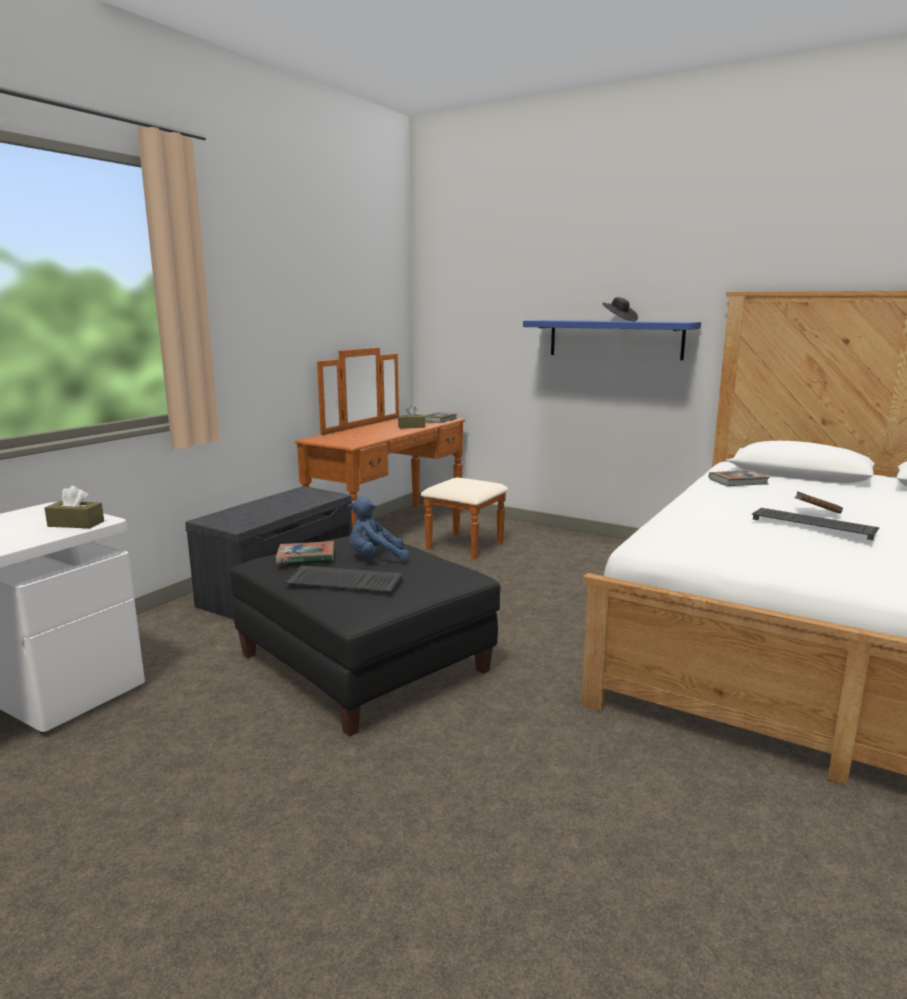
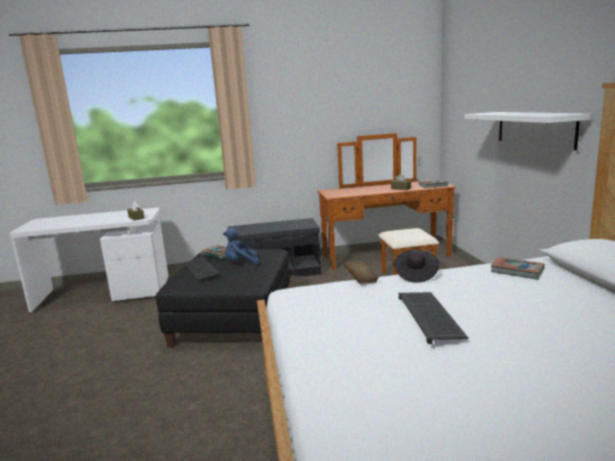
camera: 50 degrees right, 0 degrees up
(375, 559) = (241, 263): blue plush toy -> blue plush toy turned 45 degrees counterclockwise
(615, 339) = (534, 128): blue shelf -> white shelf
(619, 321) = (525, 113): black hat -> black hat (415, 275)
(816, 513) = (479, 311): brown book -> brown book (361, 280)

